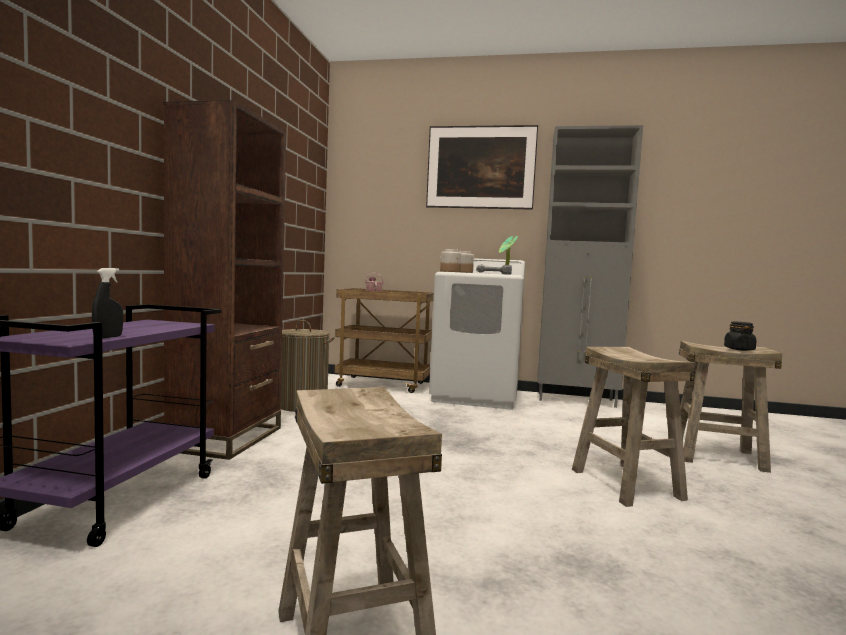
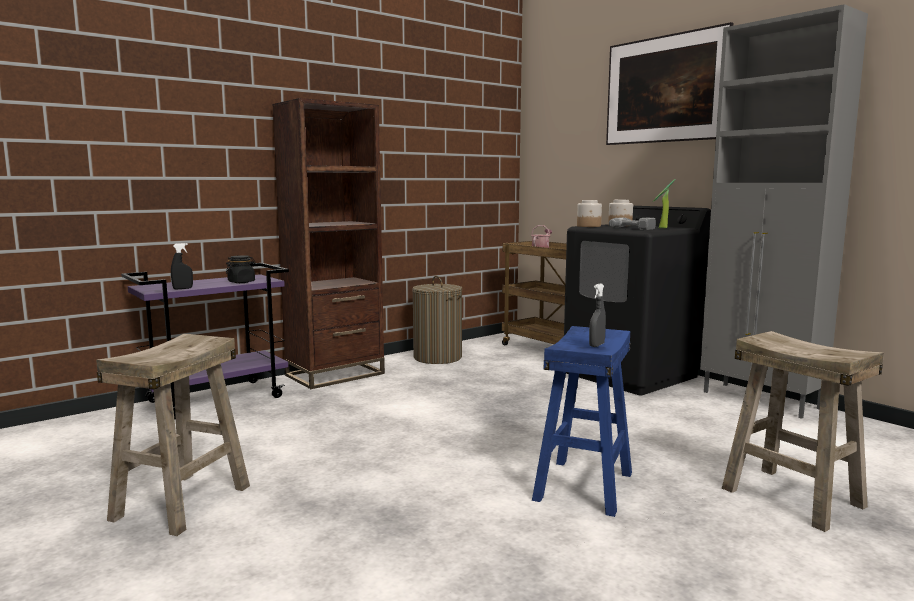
camera: 40 degrees right, 5 degrees up
(476, 396) = (631, 375): white washing machine -> black washing machine
(627, 484) = (585, 486): beige stool -> blue stool
(654, 357) = (596, 345): none -> grey spray bottle
(739, 349) = (814, 351): black jar -> black jar (241, 282)

